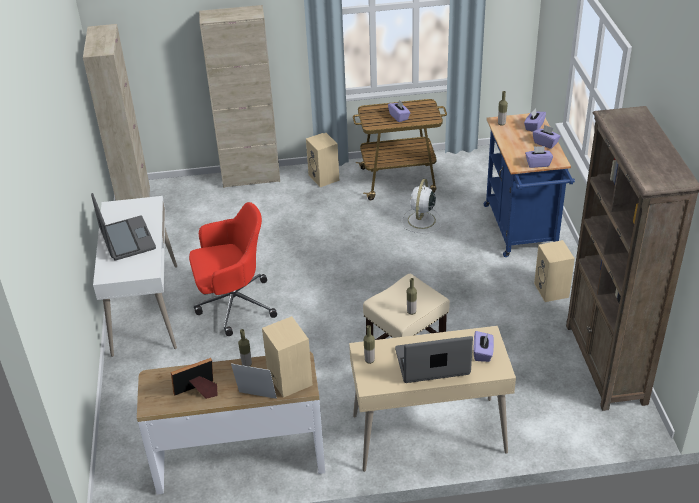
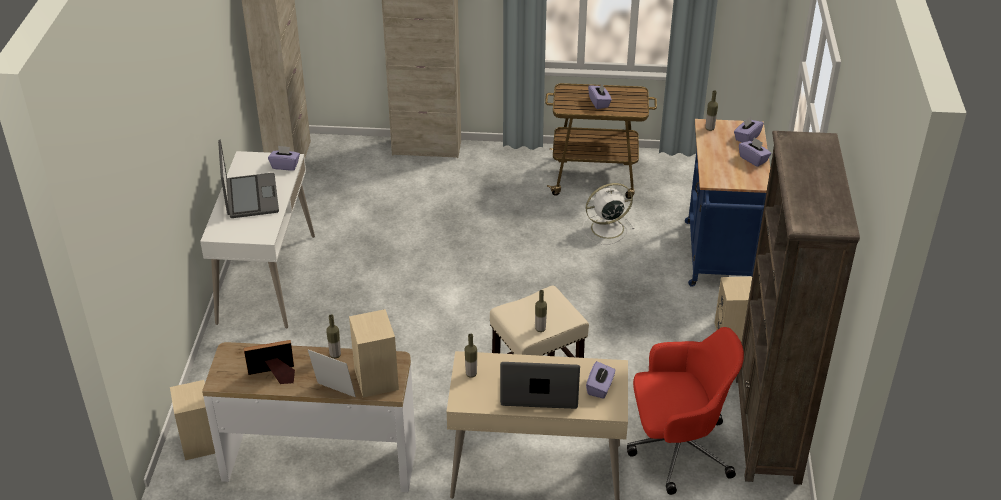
camera: 10 degrees right, 0 degrees up
(233, 304) = (364, 289): red office chair -> red office chair (676, 449)
(324, 178) = (510, 161): beige speaker -> beige speaker (200, 443)
(421, 221) = (606, 228): white fan -> white fan turned 45 degrees clockwise
(538, 163) = (735, 182): purple tissue box -> purple tissue box (285, 166)

